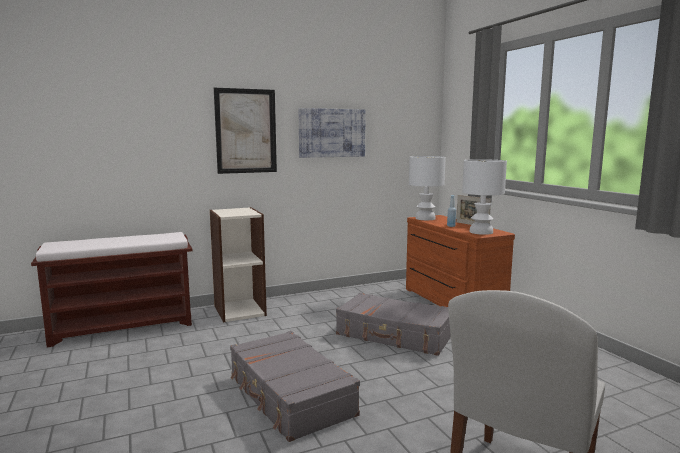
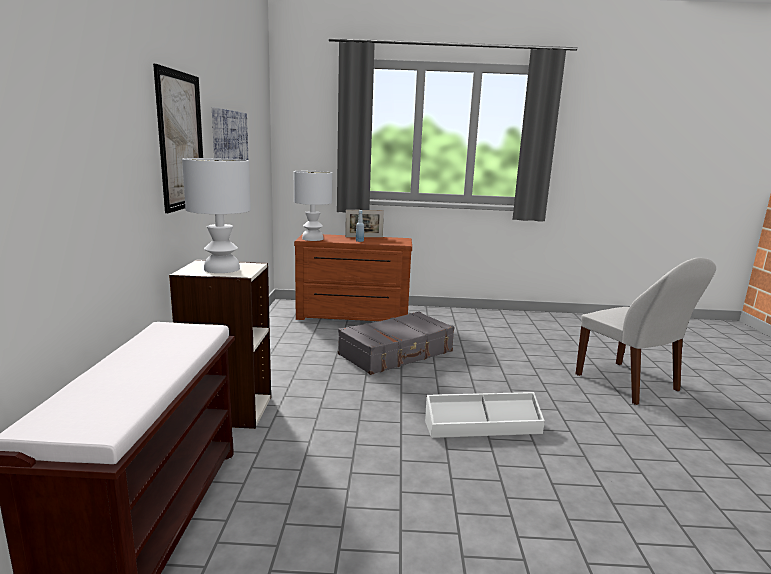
camera: 65 degrees left, 5 degrees up
(289, 396) = (482, 426): grey suitcase -> white storage box
(480, 232) = (394, 241): white table lamp -> white table lamp (221, 269)

